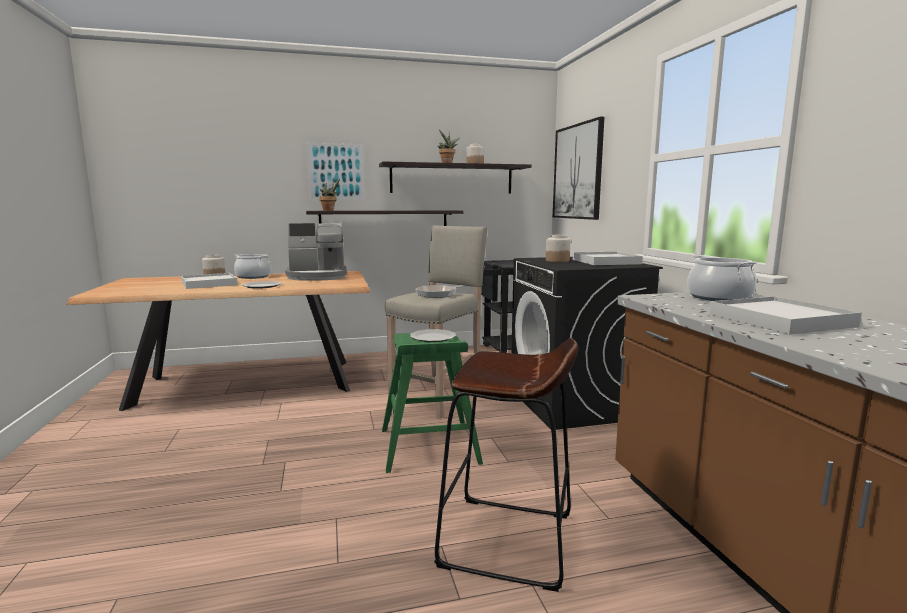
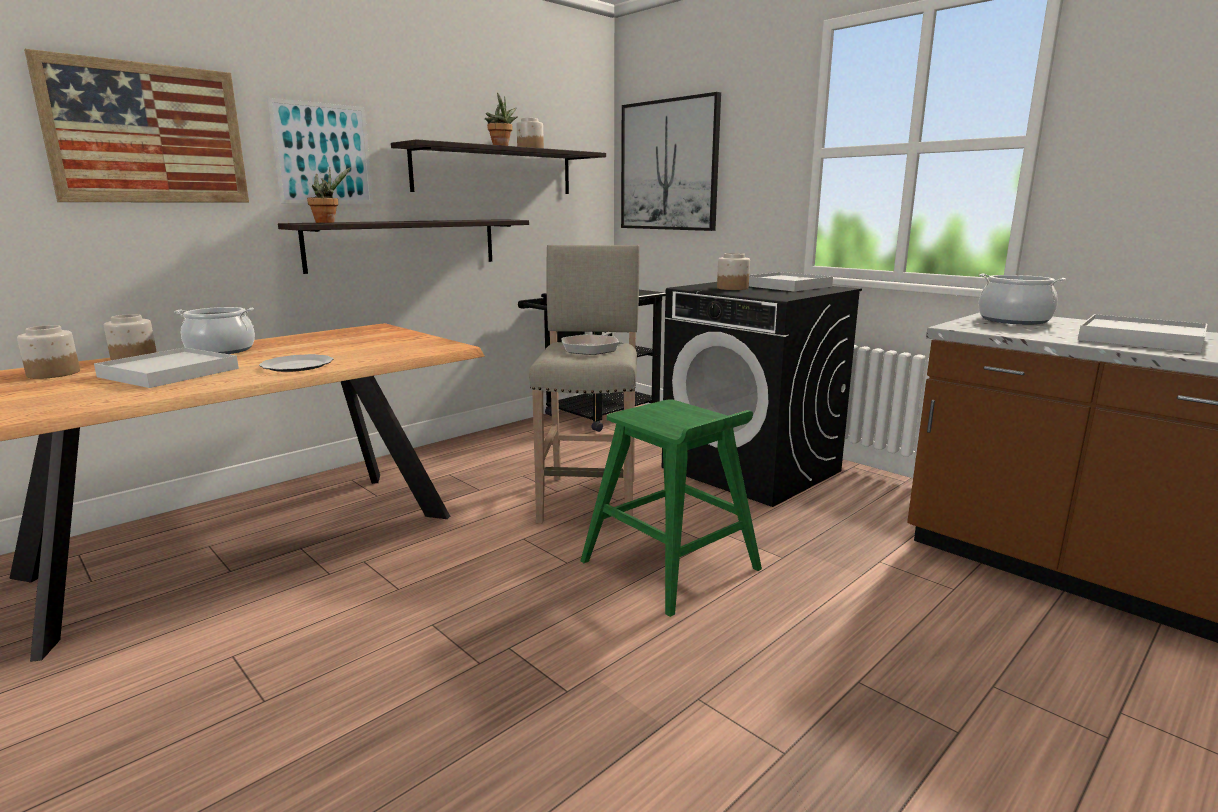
camera: 30 degrees left, 5 degrees up
(172, 280) = (53, 374): none -> jar
(244, 165) = (147, 134): none -> picture
(317, 276) = (346, 339): coffee machine -> none
(432, 337) = (669, 412): plate -> none
(507, 540) = (908, 648): brown stool -> none

